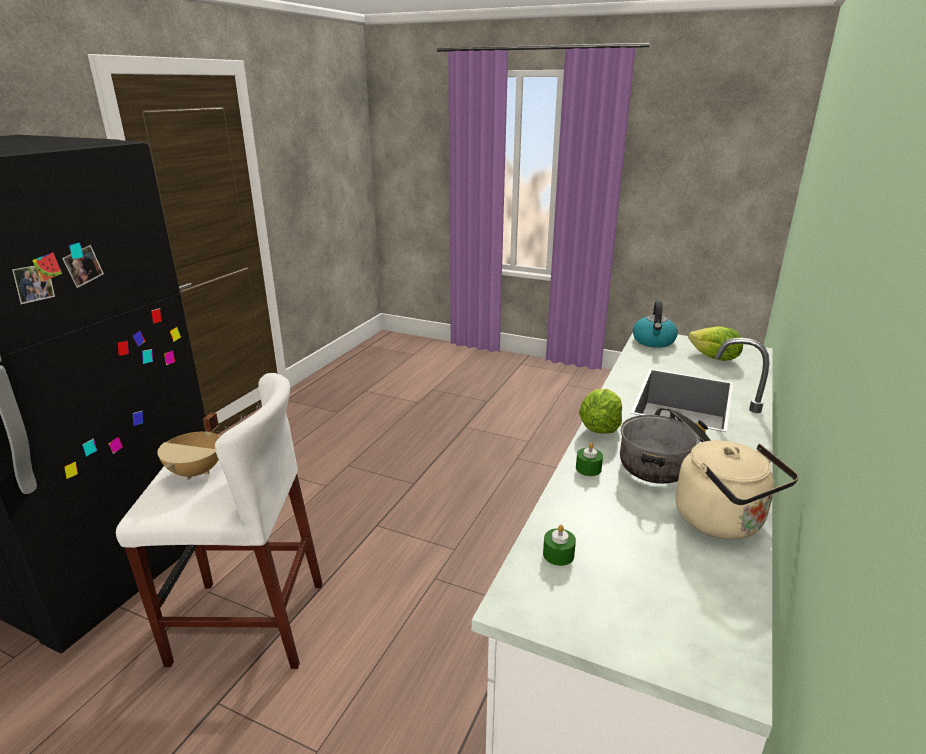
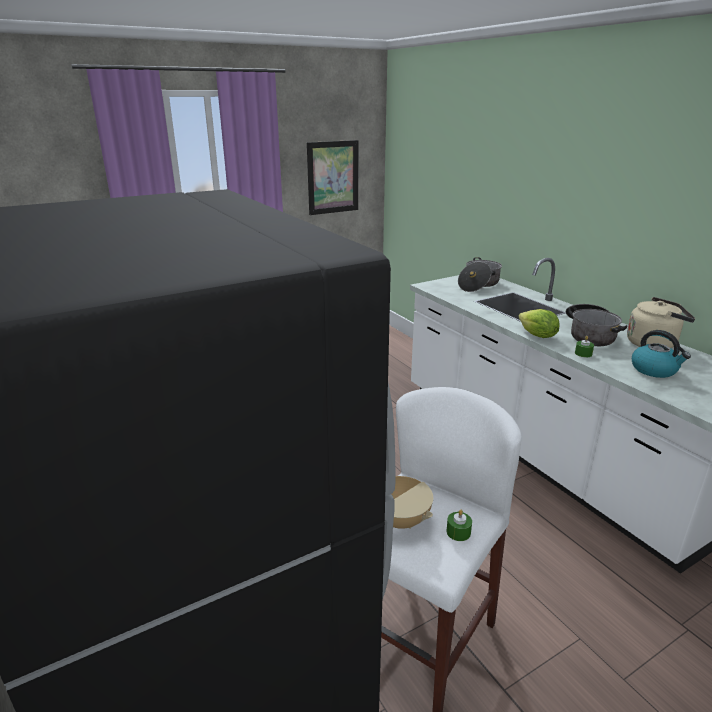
camera: 55 degrees left, 0 degrees up
(558, 554) = (667, 388): green candle -> green candle (458, 532)
(653, 341) = (437, 287): kettle -> kettle (654, 370)
(706, 184) = (333, 177): none -> picture
(714, 358) = (478, 284): lettuce -> cooking pot

